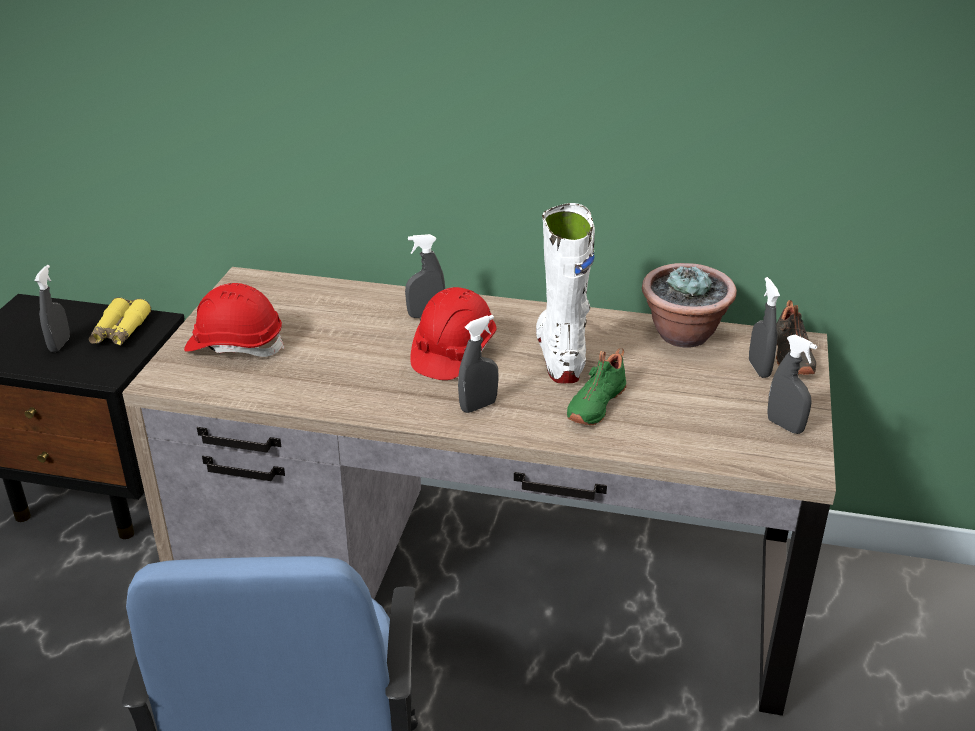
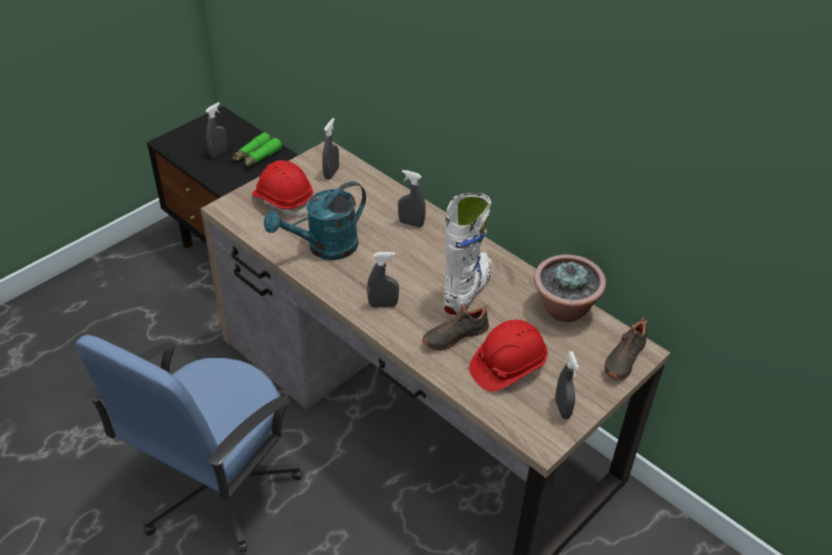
camera: 30 degrees right, 10 degrees up
(120, 331) = (257, 156): yellow binoculars -> green binoculars
(343, 375) = (324, 248): none -> turquoise watering can
(453, 353) = (402, 259): red hard hat -> red hard hat (507, 366)
(594, 404) = (454, 335): green shoe -> black shoe
(759, 369) = (590, 358): grey spray bottle -> grey spray bottle (331, 173)

